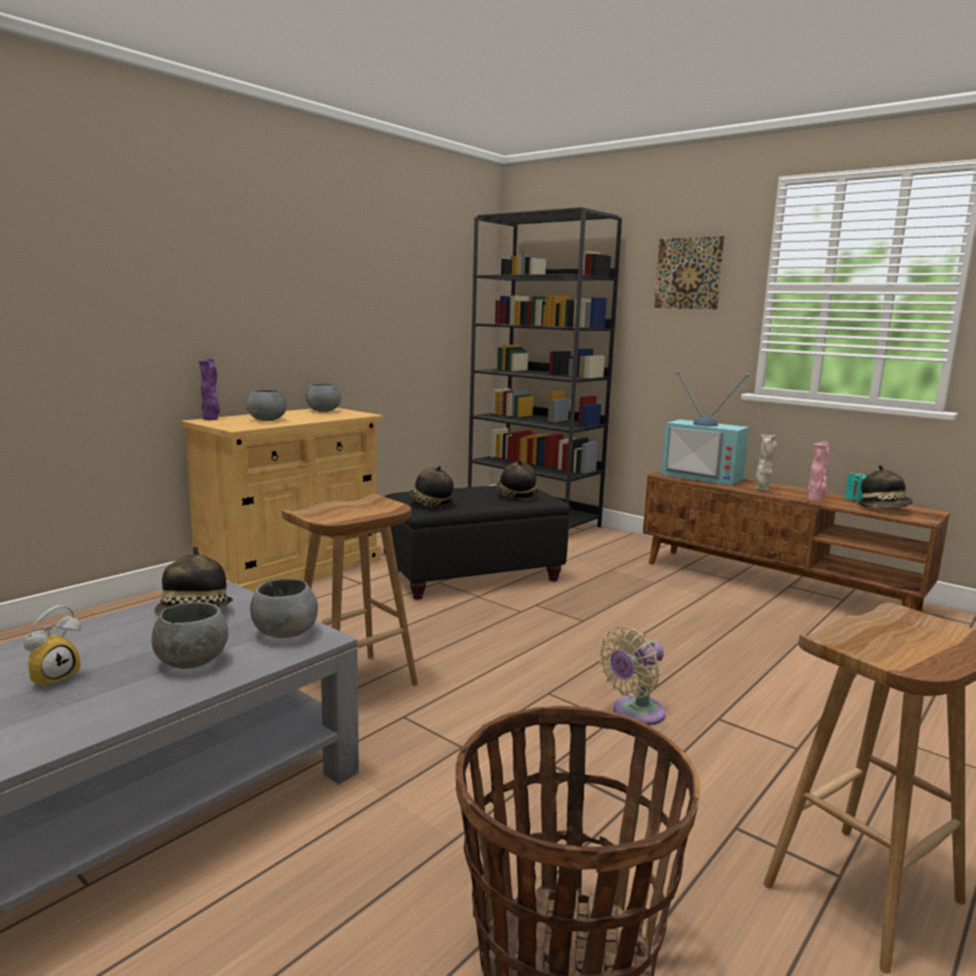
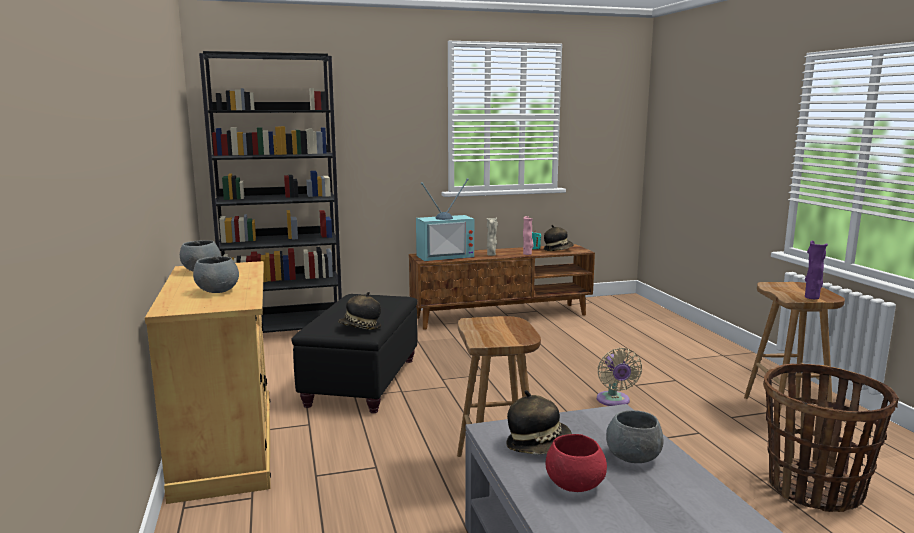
camera: 55 degrees left, 0 degrees up
(54, 678) = (631, 511): alarm clock -> none
(106, 644) = (574, 485): none -> red bowl
(211, 419) = (167, 306): purple vase -> purple vase (812, 297)
(285, 633) = (601, 421): grey bowl -> none
(516, 496) = (380, 303): hat -> none
(688, 273) = (388, 106): picture -> none

